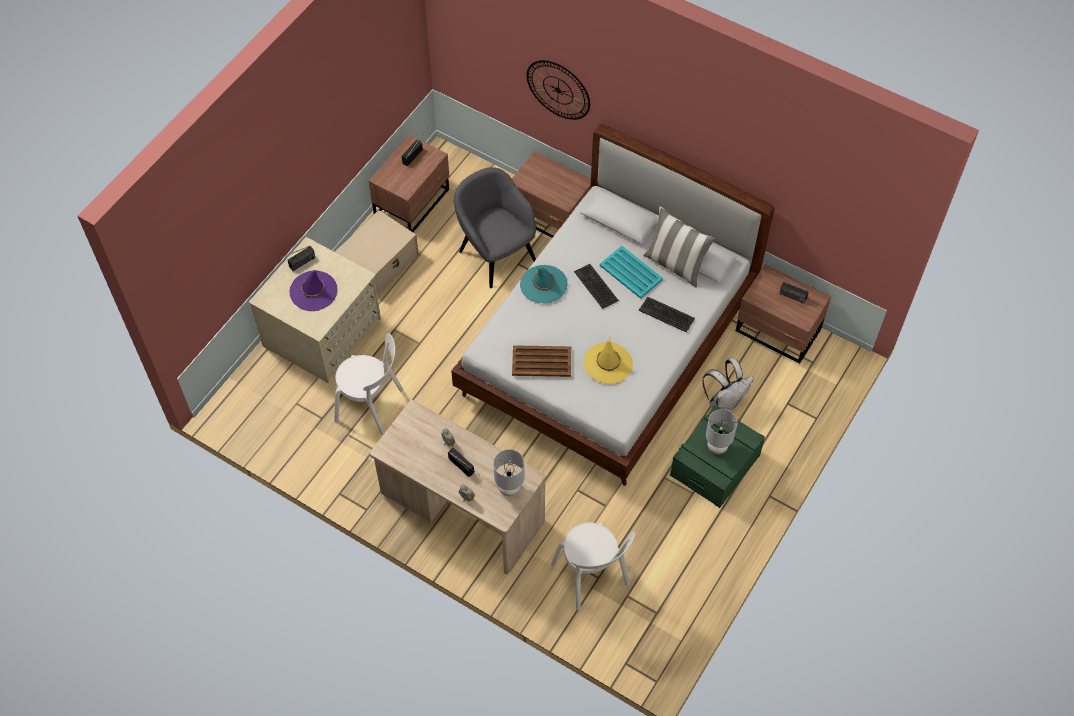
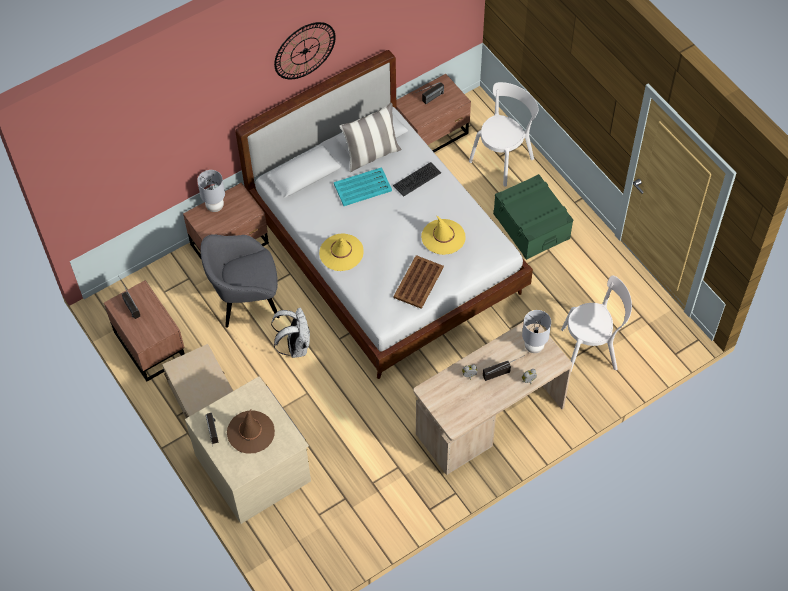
camera: 65 degrees left, 0 degrees up
(313, 291) = (251, 432): purple hat -> brown hat
(372, 406) = (353, 453): white chair -> white chair (503, 158)
(543, 284) = (341, 252): turquoise hat -> yellow hat
(558, 90) = (190, 139): wall clock -> wall clock (304, 50)
(596, 286) = (363, 216): keyboard -> none
(717, 447) = (534, 208): grey table lamp -> grey table lamp (215, 206)
(724, 402) = (478, 196): white backpack -> white backpack (295, 346)

